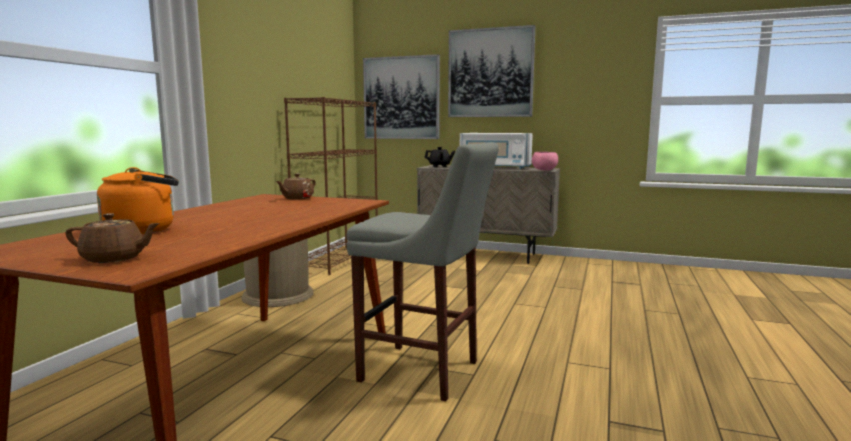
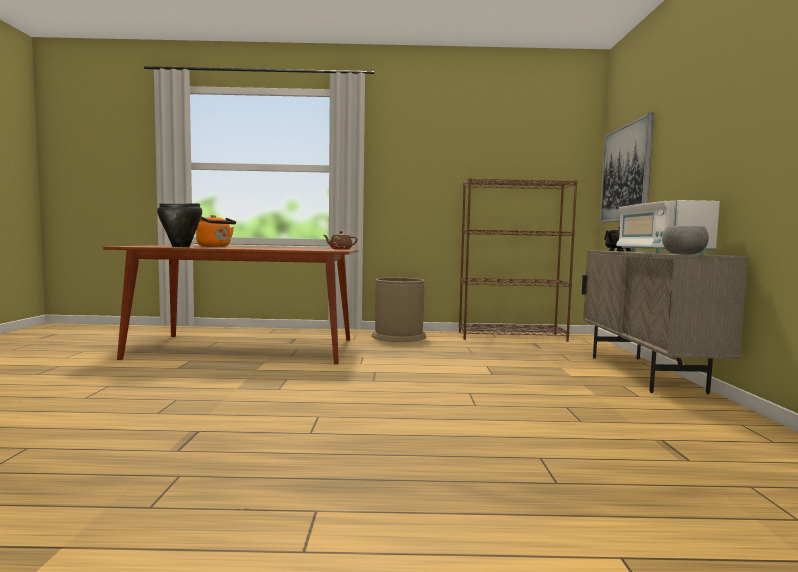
camera: 70 degrees right, 5 degrees down
(115, 258) = (150, 246): brown teapot -> none
(206, 243) = (181, 247): none -> black cooking pot
(424, 372) = (277, 377): grey stool -> none
(490, 73) = (691, 122): picture -> none
(544, 170) = (683, 254): pink bowl -> grey bowl

